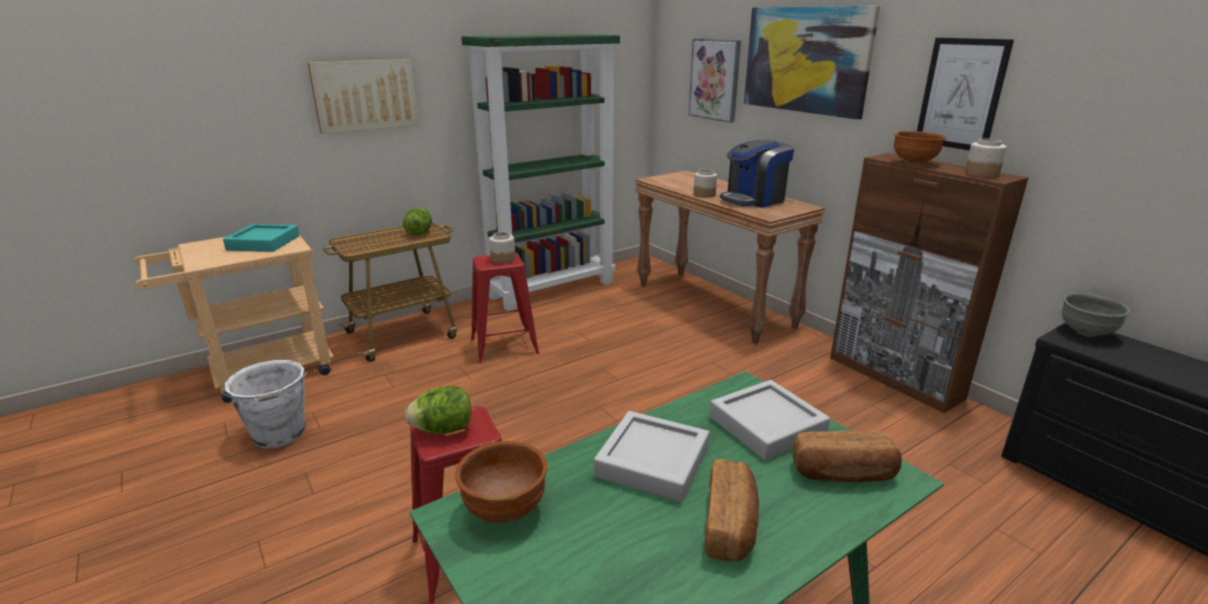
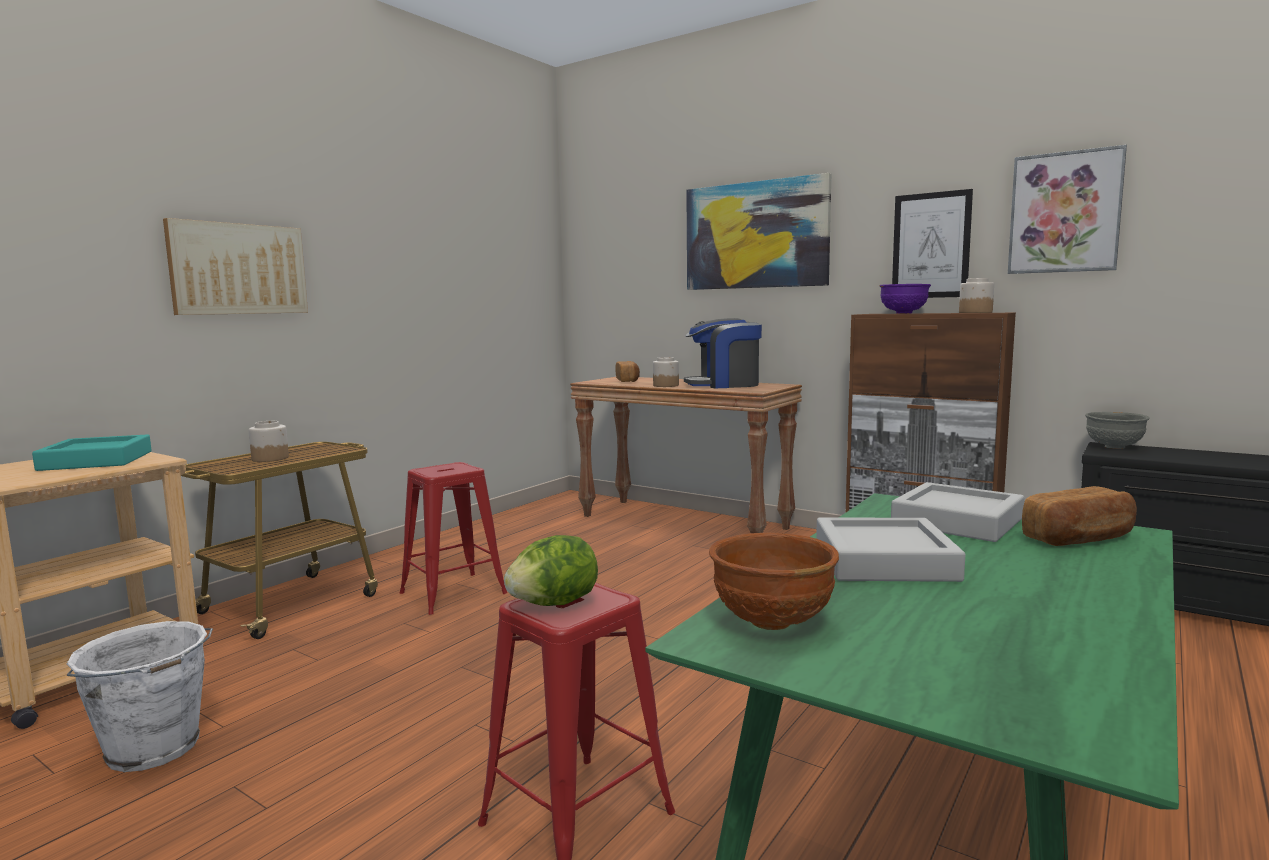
camera: 20 degrees left, 15 degrees down
(419, 233) = (318, 450): lettuce -> none
(503, 259) = (452, 468): jar -> jar (270, 458)
(552, 289) = (475, 532): green bookcase -> none
(715, 80) = (646, 270): picture -> picture (1064, 213)
(730, 525) = (1038, 587): bread -> bread (628, 380)
(754, 199) = (723, 385): coffee machine -> coffee machine turned 45 degrees clockwise
(914, 163) = (904, 313): brown bowl -> purple bowl

